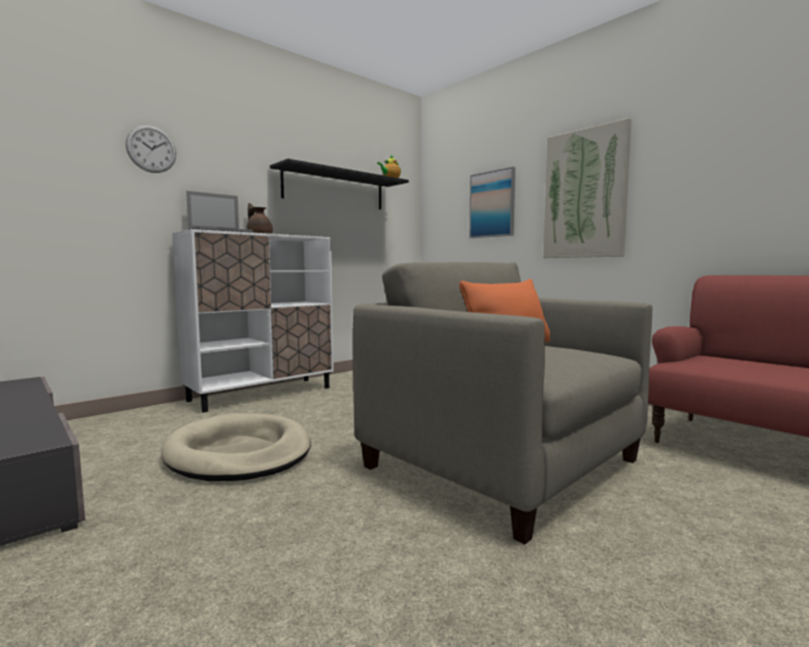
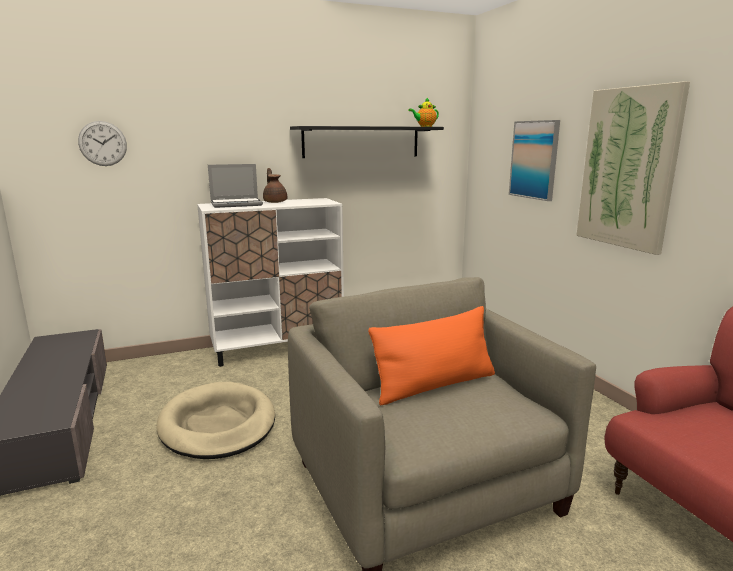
camera: 20 degrees right, 10 degrees up
(151, 149) = (176, 128): wall clock -> wall clock (102, 143)

